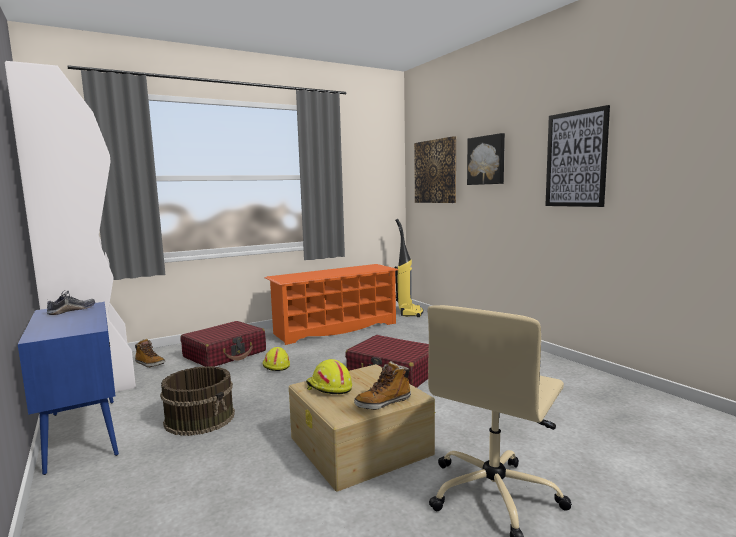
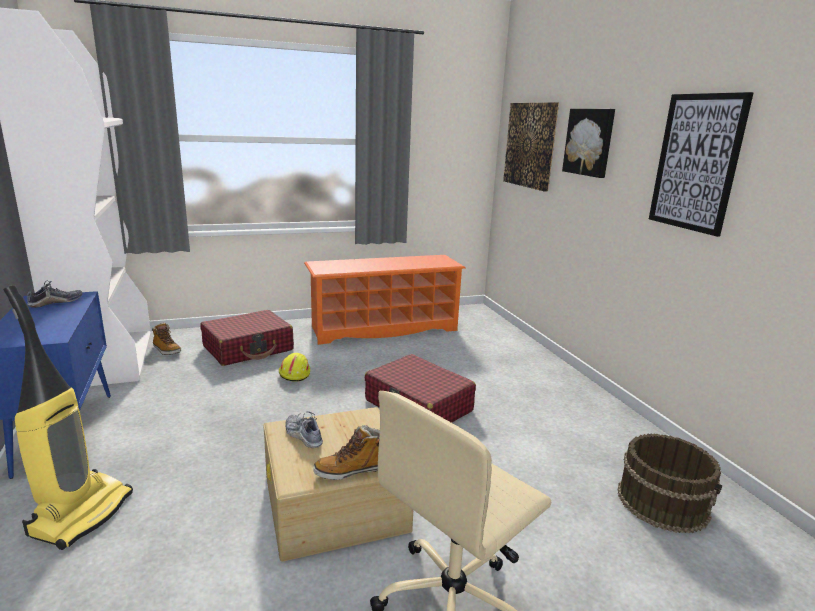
camera: 10 degrees right, 10 degrees up
(200, 418) = (186, 433): brown bucket -> brown bucket (663, 502)
(328, 388) = (303, 436): yellow hard hat -> shoe
(409, 312) = (481, 316): vacuum cleaner -> vacuum cleaner (81, 513)

